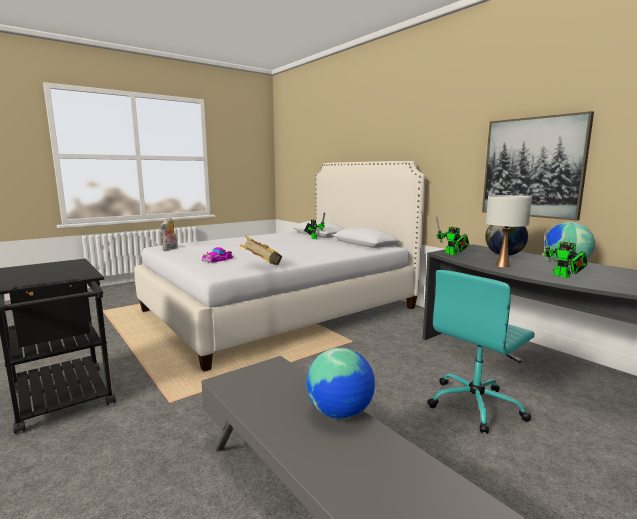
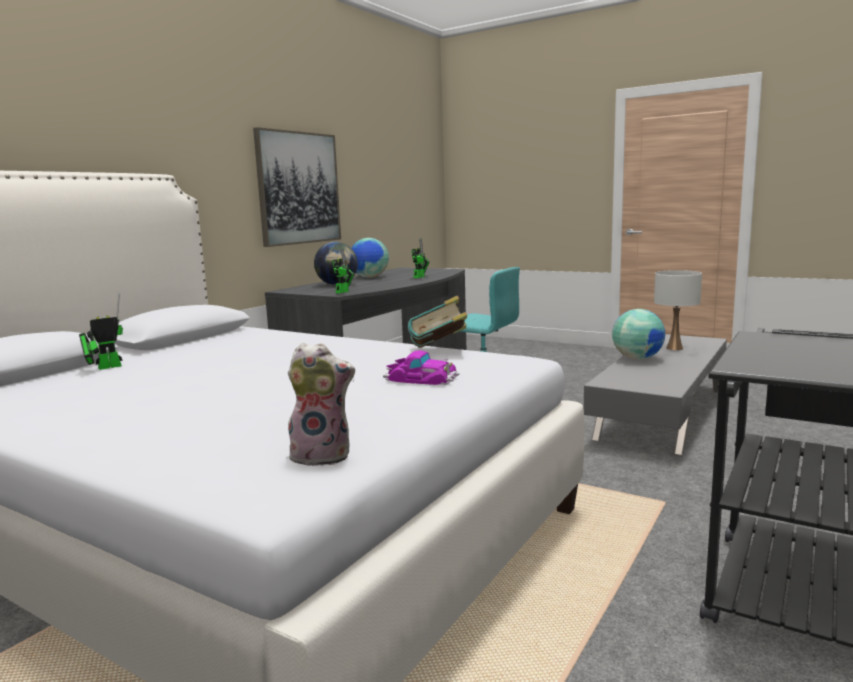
camera: 110 degrees left, 0 degrees up
(502, 265) = (393, 283): white table lamp -> white table lamp (674, 348)

